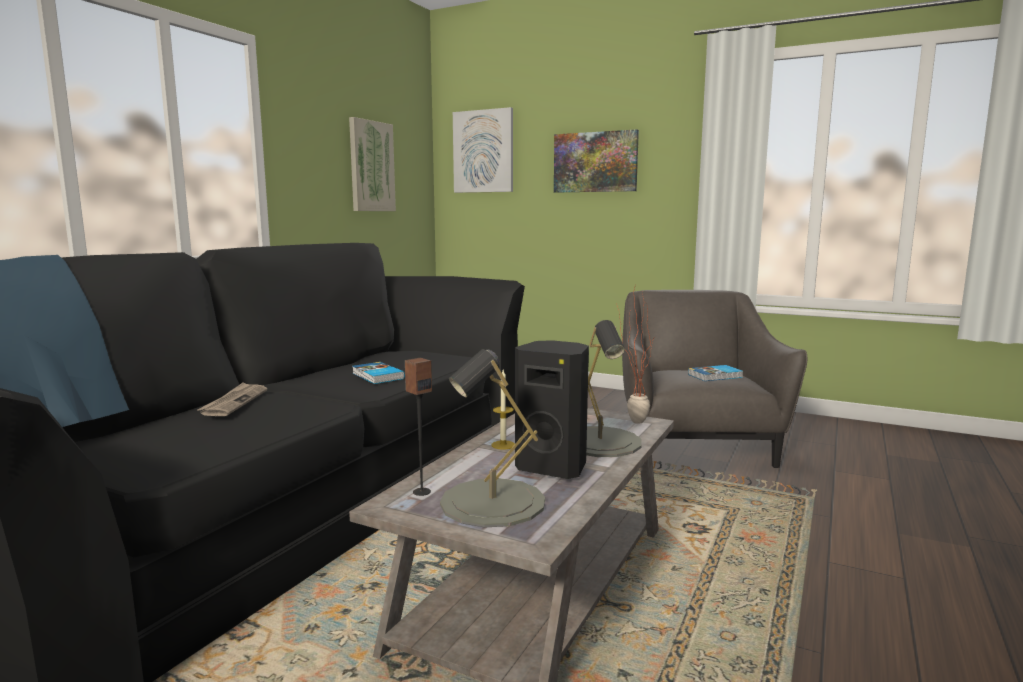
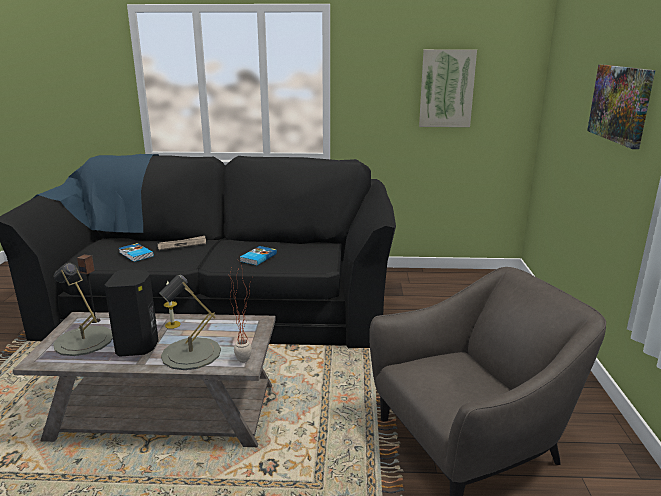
camera: 65 degrees right, 10 degrees up
(483, 151) = (566, 74): picture -> none
(716, 376) = (456, 385): book -> book (135, 254)

